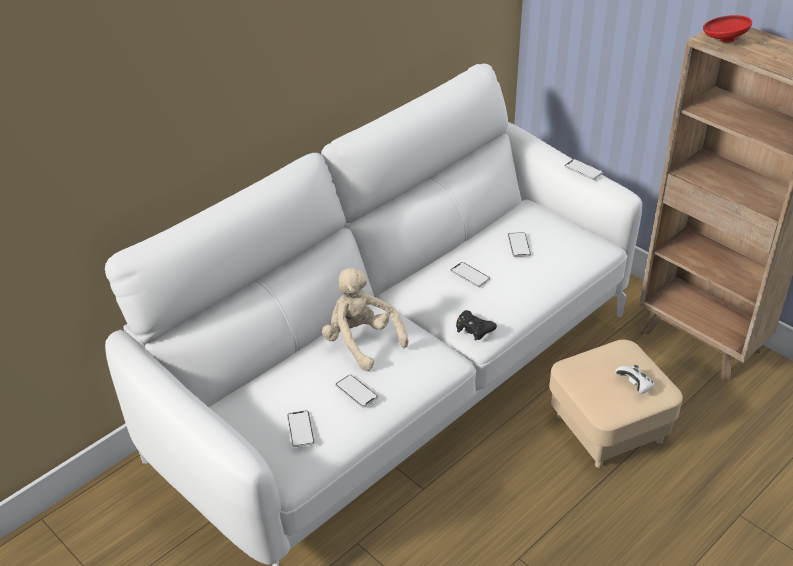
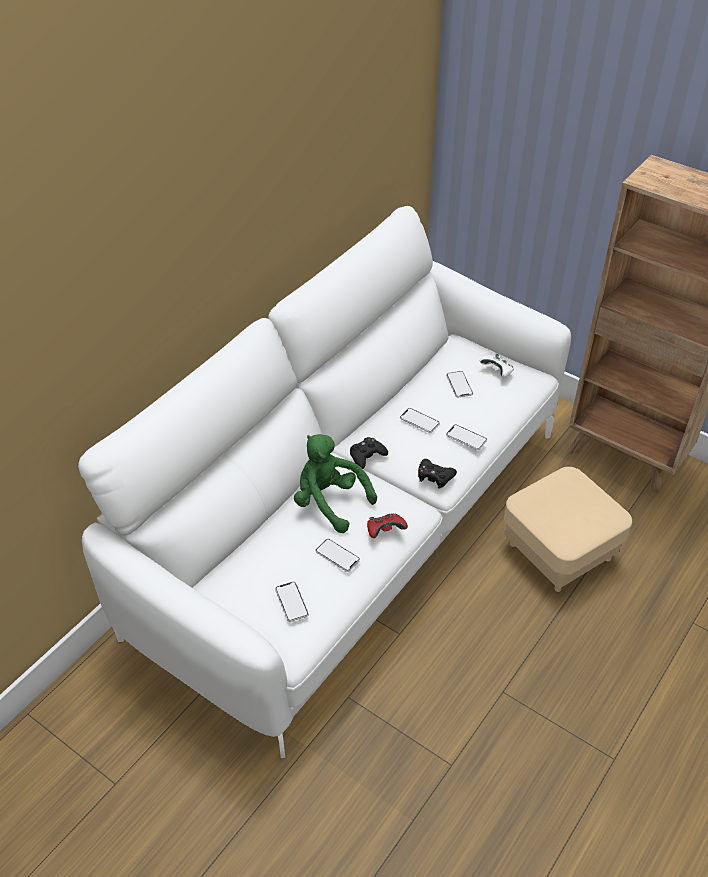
camera: 10 degrees left, 5 degrees up
(361, 342) = (329, 502): beige plush toy -> green plush toy
(409, 303) = (367, 456): none -> black game controller
(410, 374) = (385, 531): none -> red game controller
(583, 170) = (511, 304): phone -> phone (466, 438)
(635, 386) = (587, 513): white game controller -> white game controller (497, 372)
(723, 40) = (656, 179): red bowl -> none

